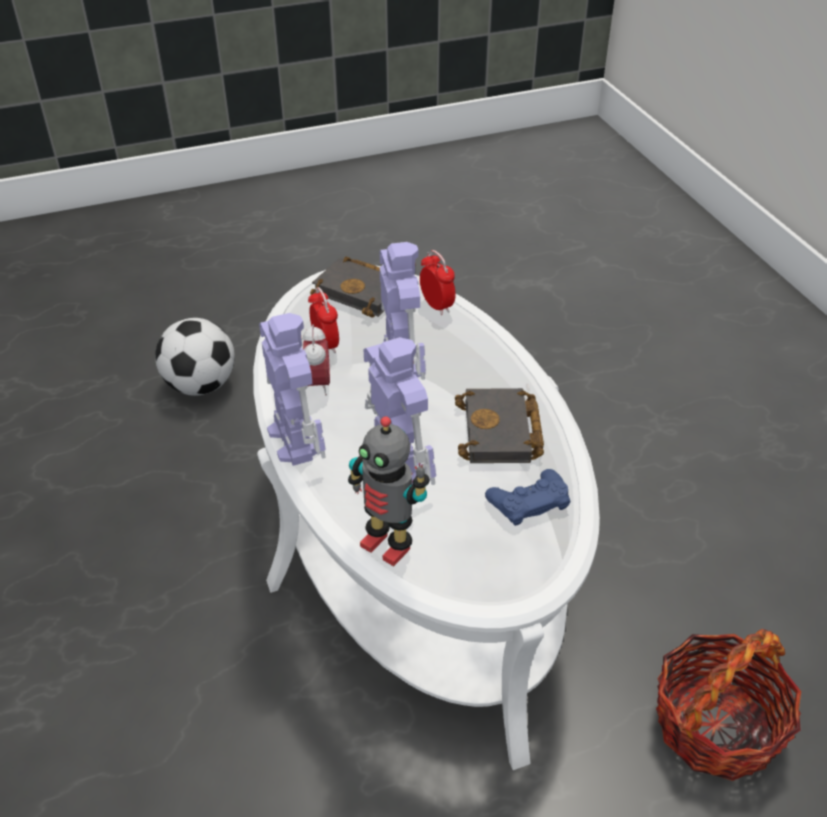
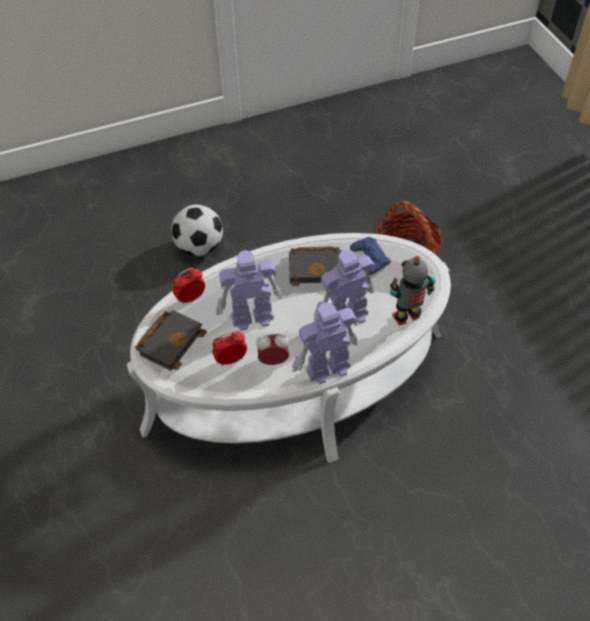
camera: 90 degrees left, 10 degrees up
(200, 386) = (126, 538): football -> football (200, 247)
(387, 544) = (407, 318): toy robot -> toy robot turned 150 degrees counterclockwise

